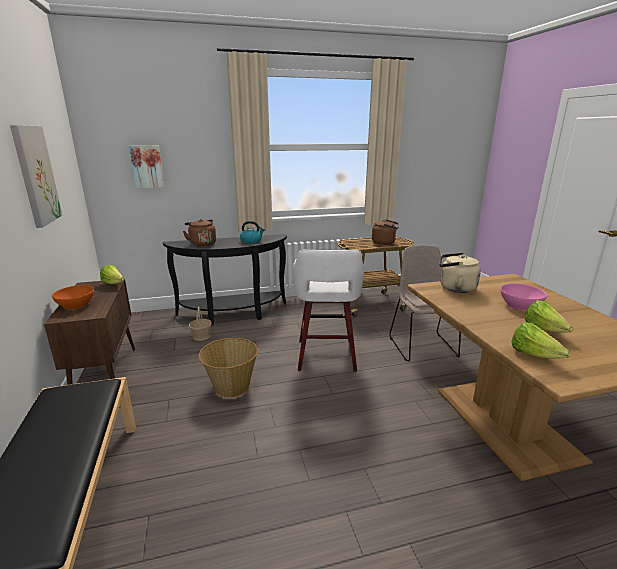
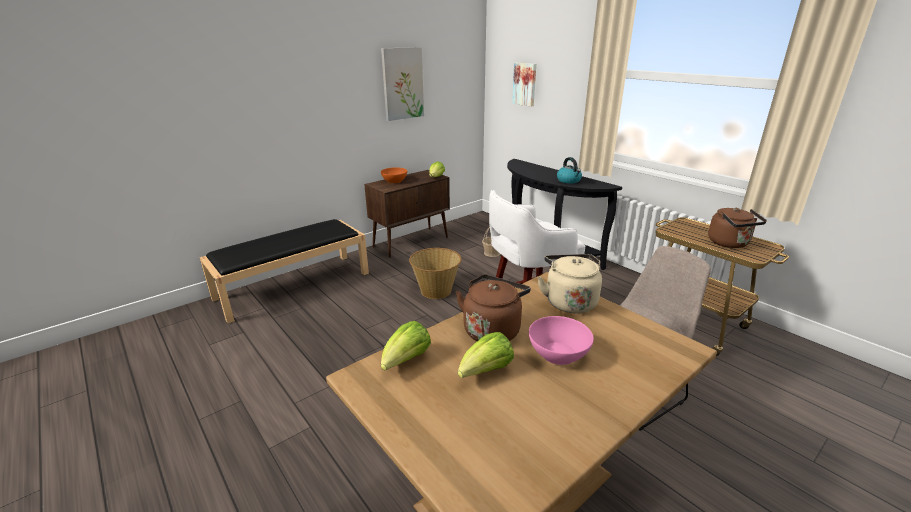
camera: 65 degrees right, 5 degrees up
(202, 244) = (529, 169): brown kettle -> brown kettle (492, 329)

